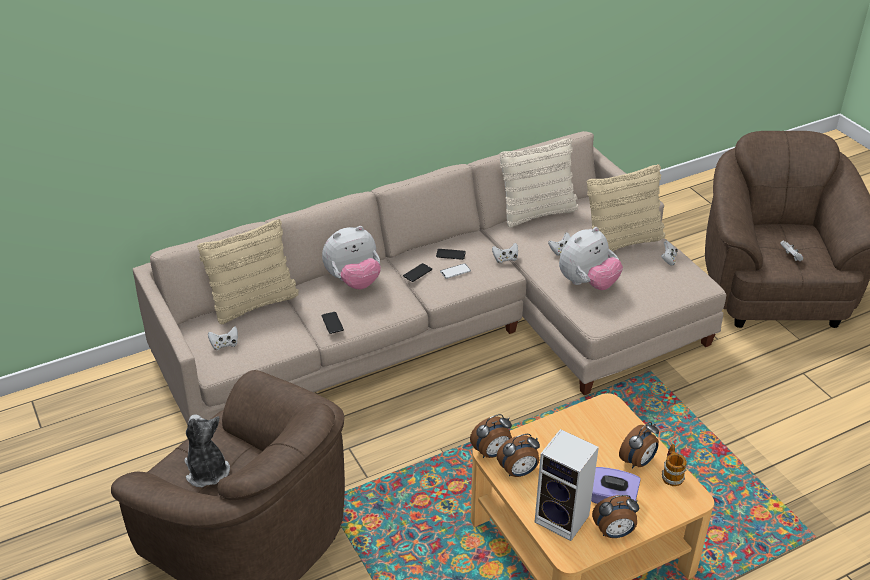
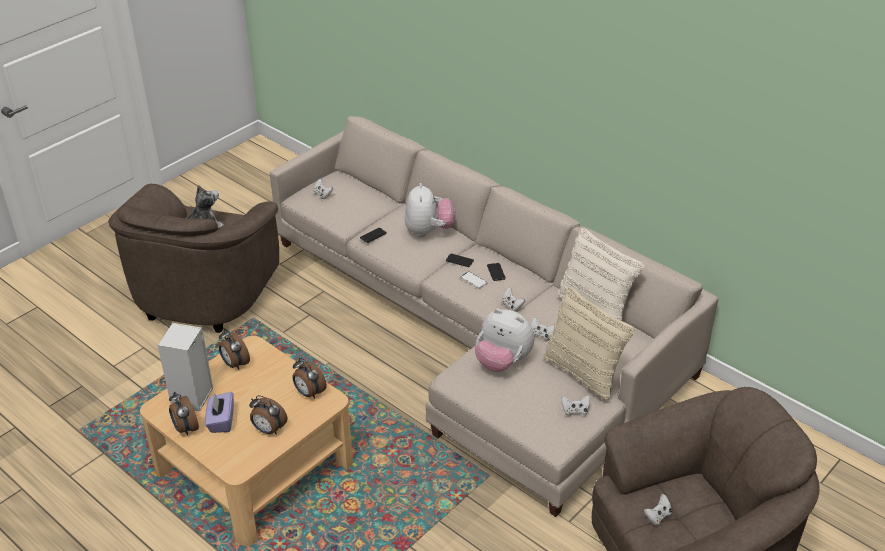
camera: 70 degrees right, 0 degrees up
(254, 304) = (376, 194): beige pillow -> none
(354, 281) = (428, 231): plush toy -> plush toy turned 135 degrees counterclockwise
(492, 453) = (251, 346): alarm clock -> alarm clock (309, 393)
(671, 474) = (260, 453): mug -> none

